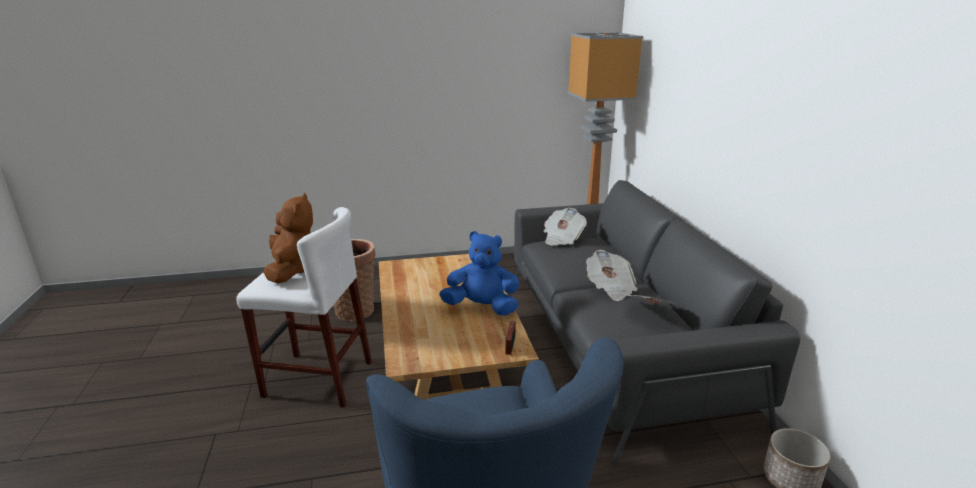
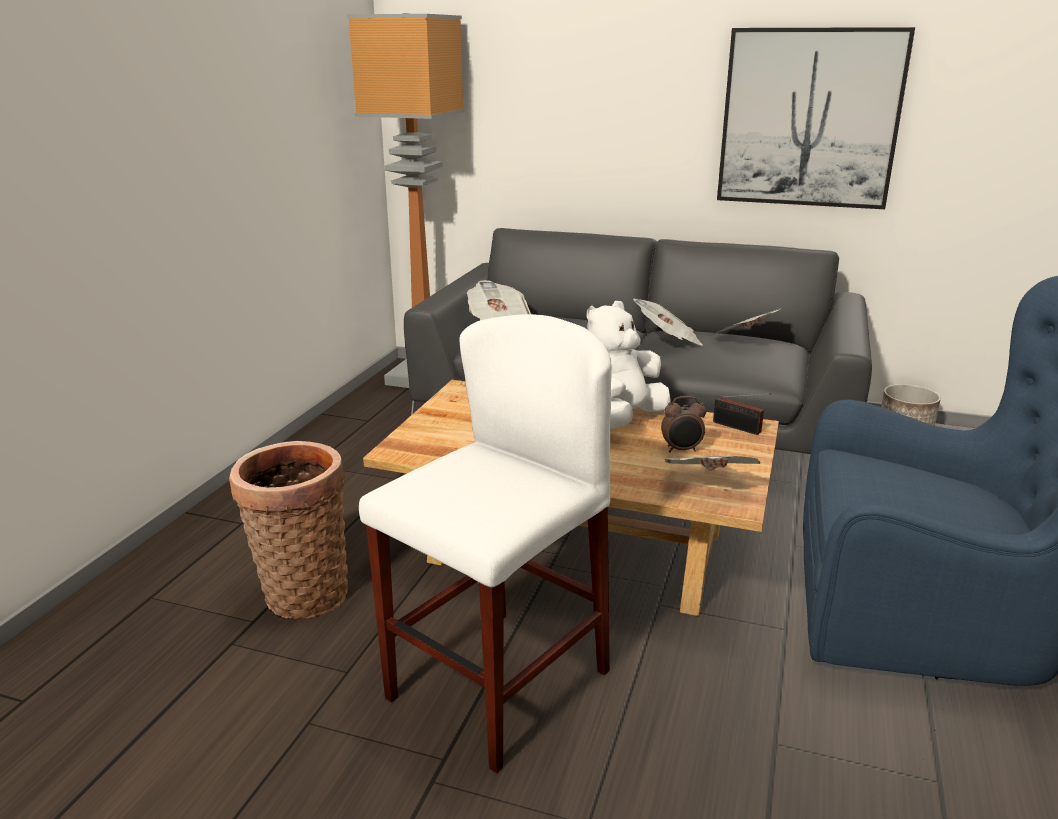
camera: 60 degrees left, 0 degrees up
(292, 270) = (456, 483): brown plush toy -> none
(419, 351) = (708, 485): none -> newspaper
(458, 334) = (681, 450): none -> alarm clock
(482, 307) = (622, 420): blue plush toy -> white plush toy
(796, 155) = (809, 118): none -> picture

